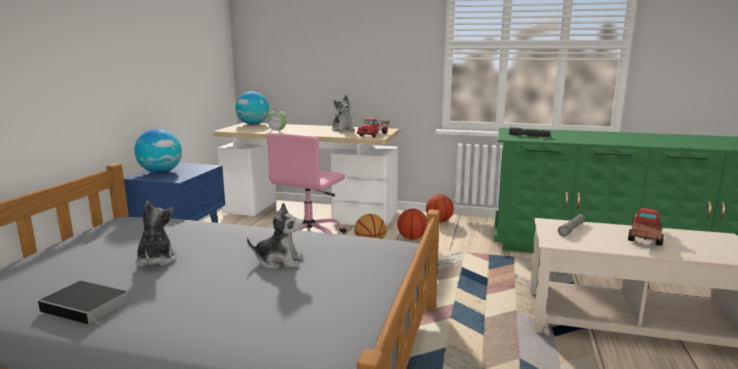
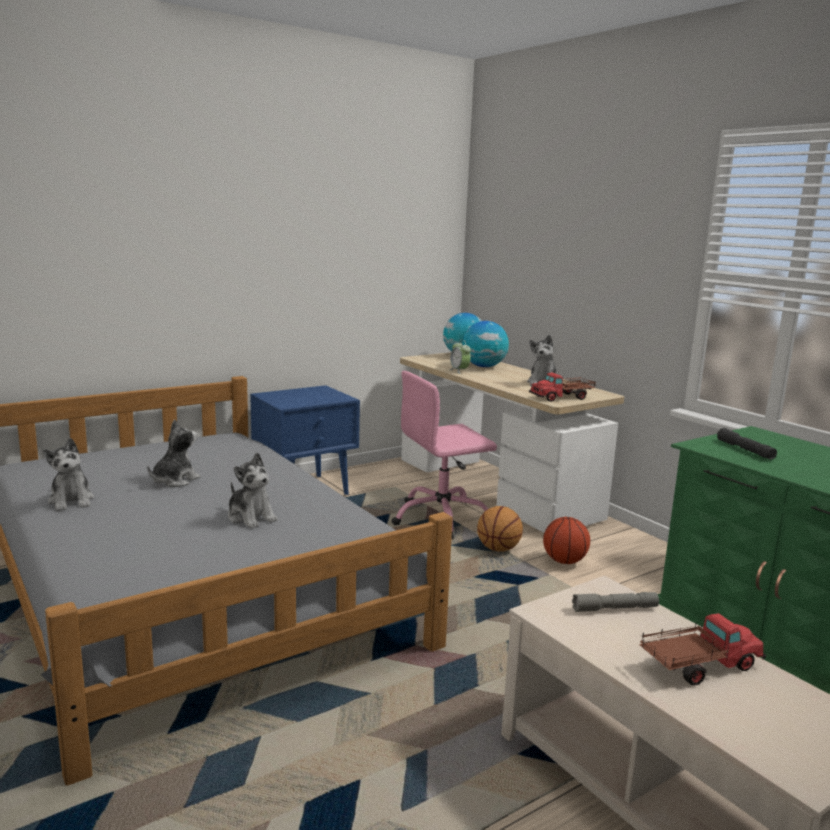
camera: 40 degrees right, 0 degrees up
(87, 307) = (71, 501): book -> plush toy
(160, 172) = (292, 394): globe -> globe (484, 366)
(439, 221) = (644, 553): basketball -> none

